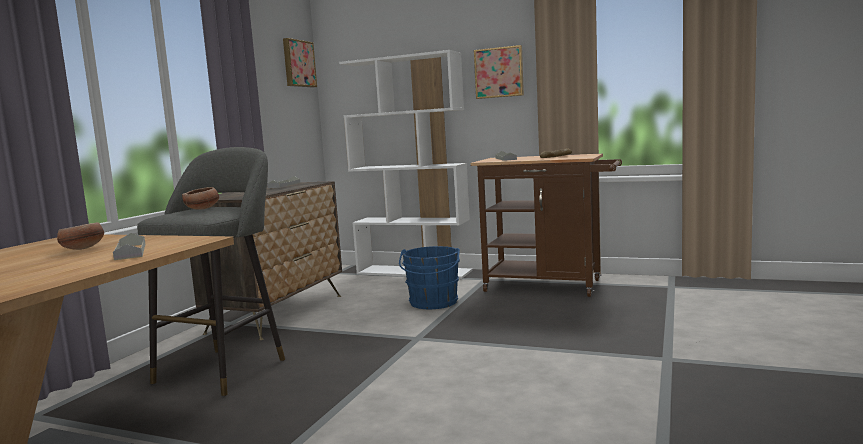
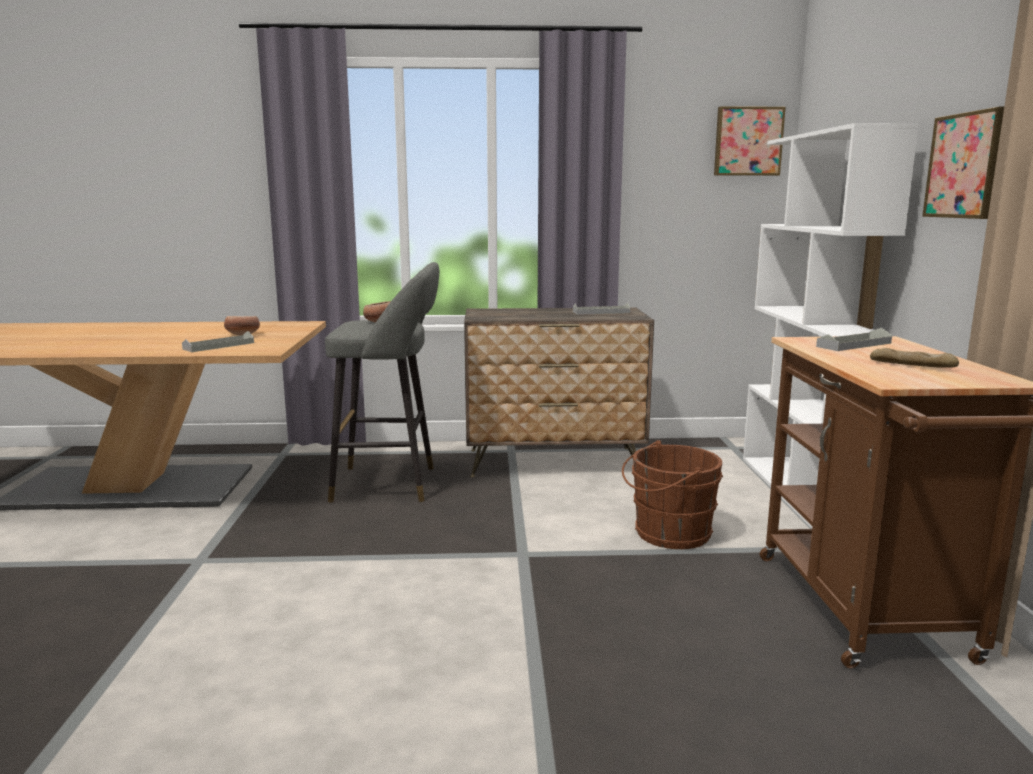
camera: 65 degrees right, 5 degrees up
(433, 303) = (668, 534): blue bucket -> brown bucket

